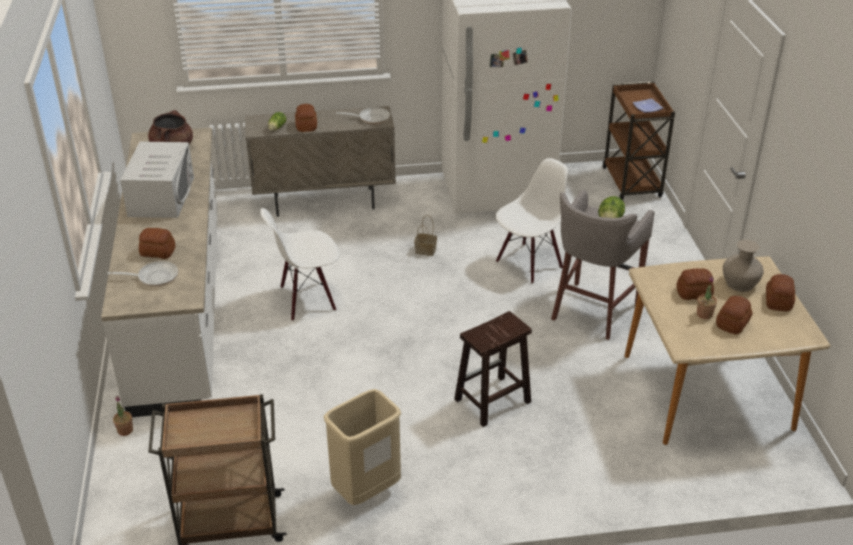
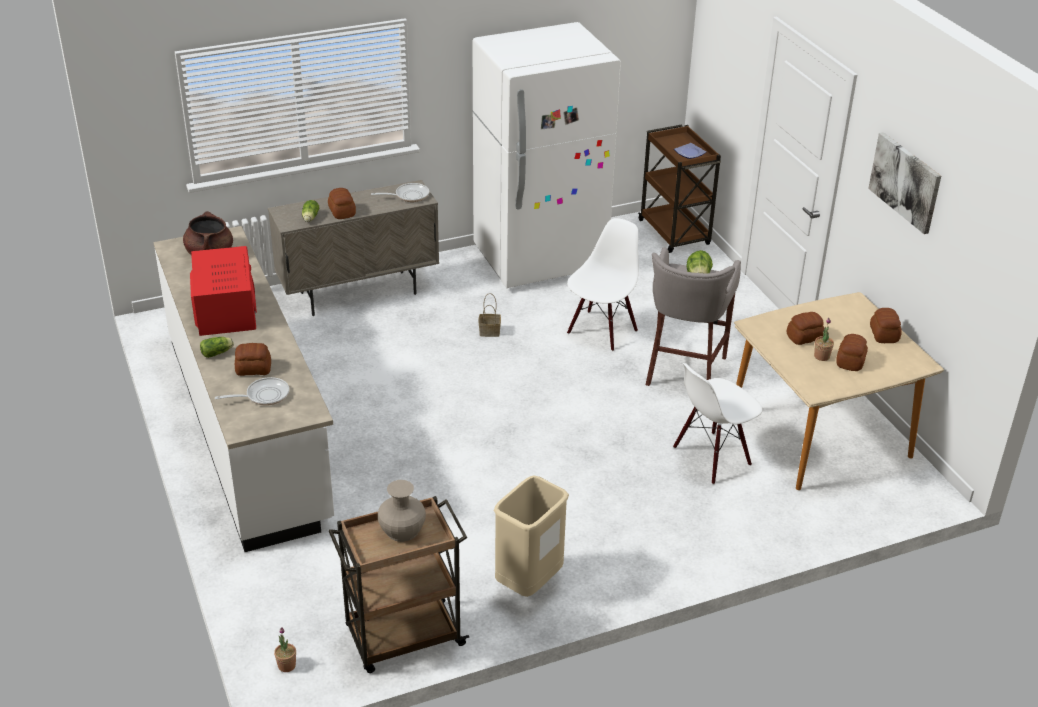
camera: 15 degrees left, 0 degrees up
(125, 430) = (249, 565): potted plant -> potted plant (286, 665)
(135, 234) = (218, 353): none -> lettuce
(161, 196) = (226, 309): white microwave -> red microwave
(307, 299) = (385, 400): white chair -> white chair (712, 457)
(491, 401) = (618, 475): brown stool -> none
(740, 283) = (843, 322): beige vase -> beige vase (402, 530)
(815, 147) = (905, 182): none -> picture

